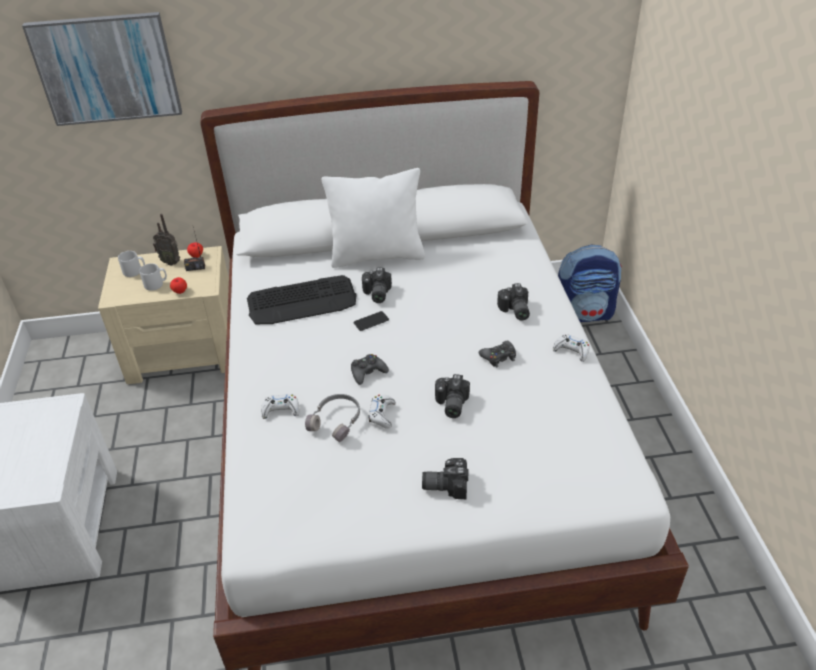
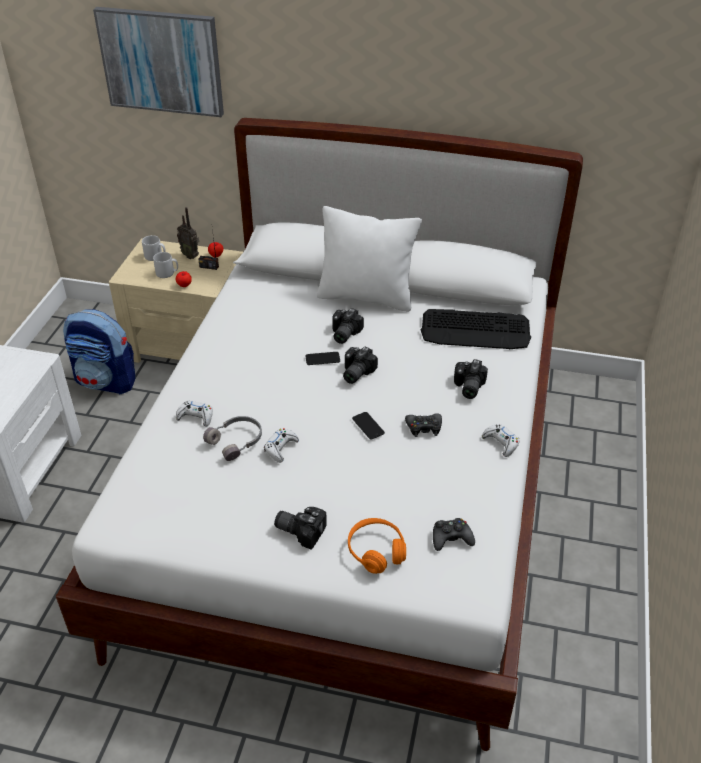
camera: 20 degrees right, 0 degrees up
(302, 301) = (271, 323): keyboard -> keyboard (475, 331)
(368, 372) = (291, 406): black game controller -> black game controller (451, 538)
(449, 370) = (368, 426): none -> phone
(450, 404) = (350, 458): camera -> camera (355, 373)
(525, 480) = (376, 551): none -> orange headphones
(584, 313) = (599, 417): backpack -> backpack (106, 381)

